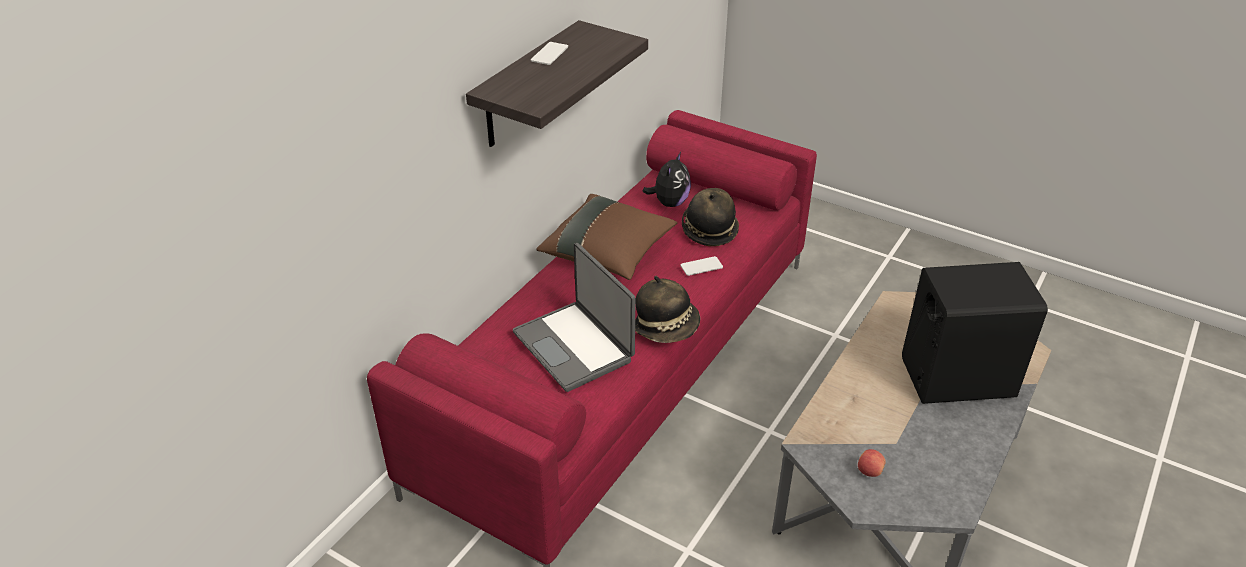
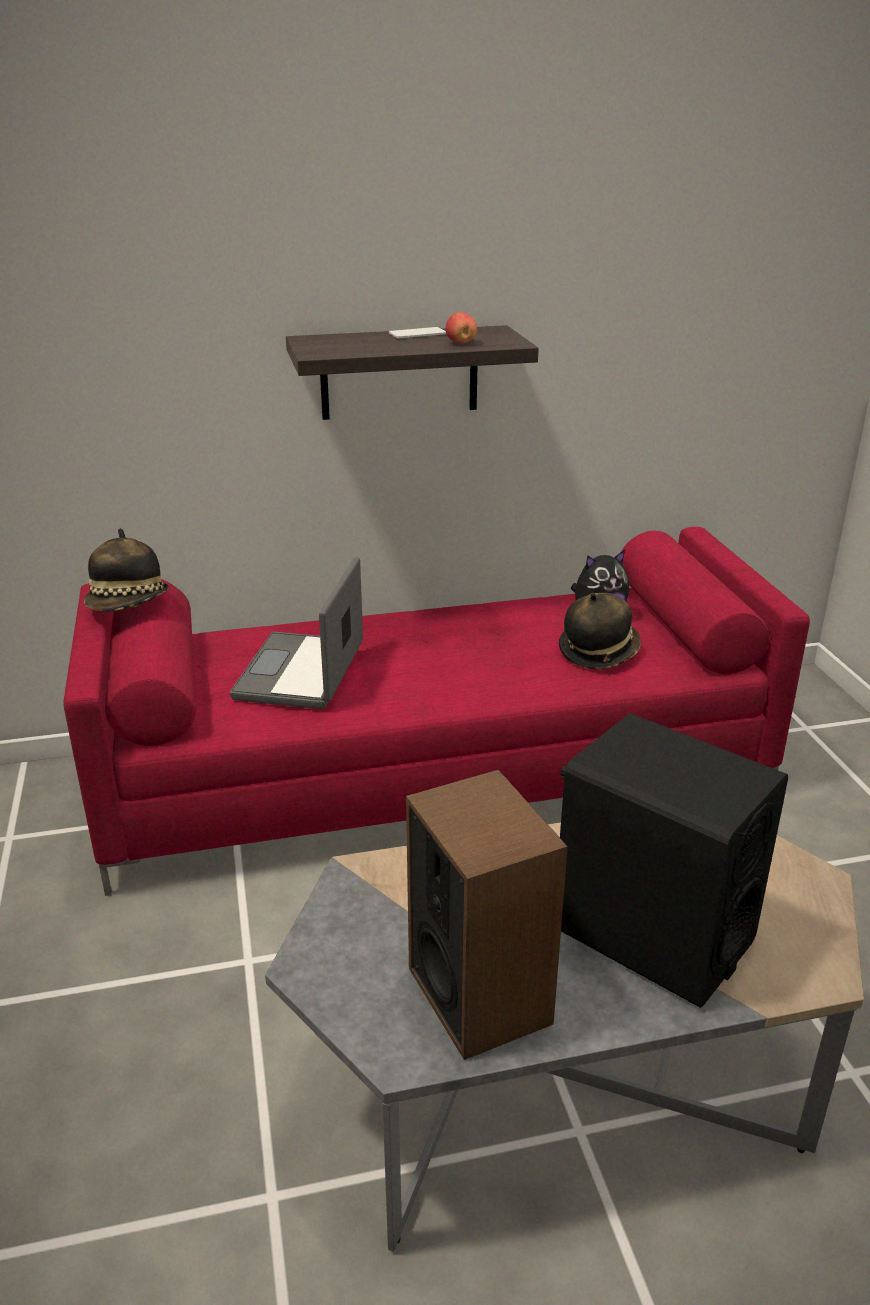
camera: 45 degrees right, 10 degrees down
(608, 253) = (464, 625): brown pillow -> none
(667, 327) = (408, 703): hat -> hat (129, 605)
(701, 266) = (533, 675): phone -> none
(869, 471) = (370, 944): apple -> apple (461, 343)
(942, 457) = (479, 994): none -> speaker

